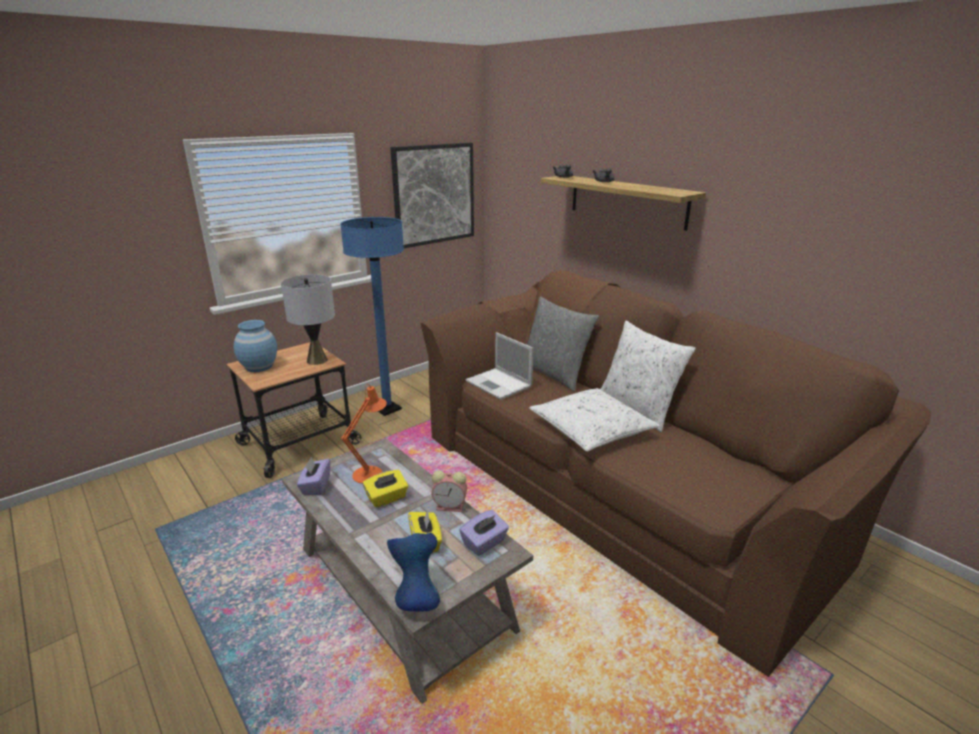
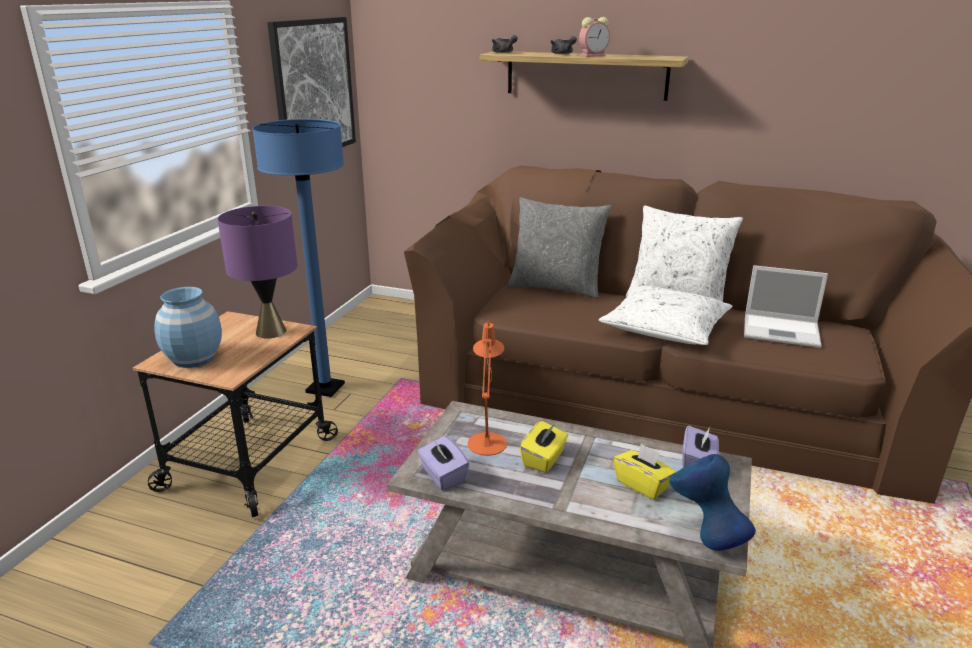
camera: 30 degrees left, 0 degrees up
(317, 360) = (270, 332): grey table lamp -> purple table lamp
(451, 506) = (620, 443): alarm clock -> alarm clock (593, 55)
(499, 384) = (518, 309): laptop -> laptop (782, 331)

